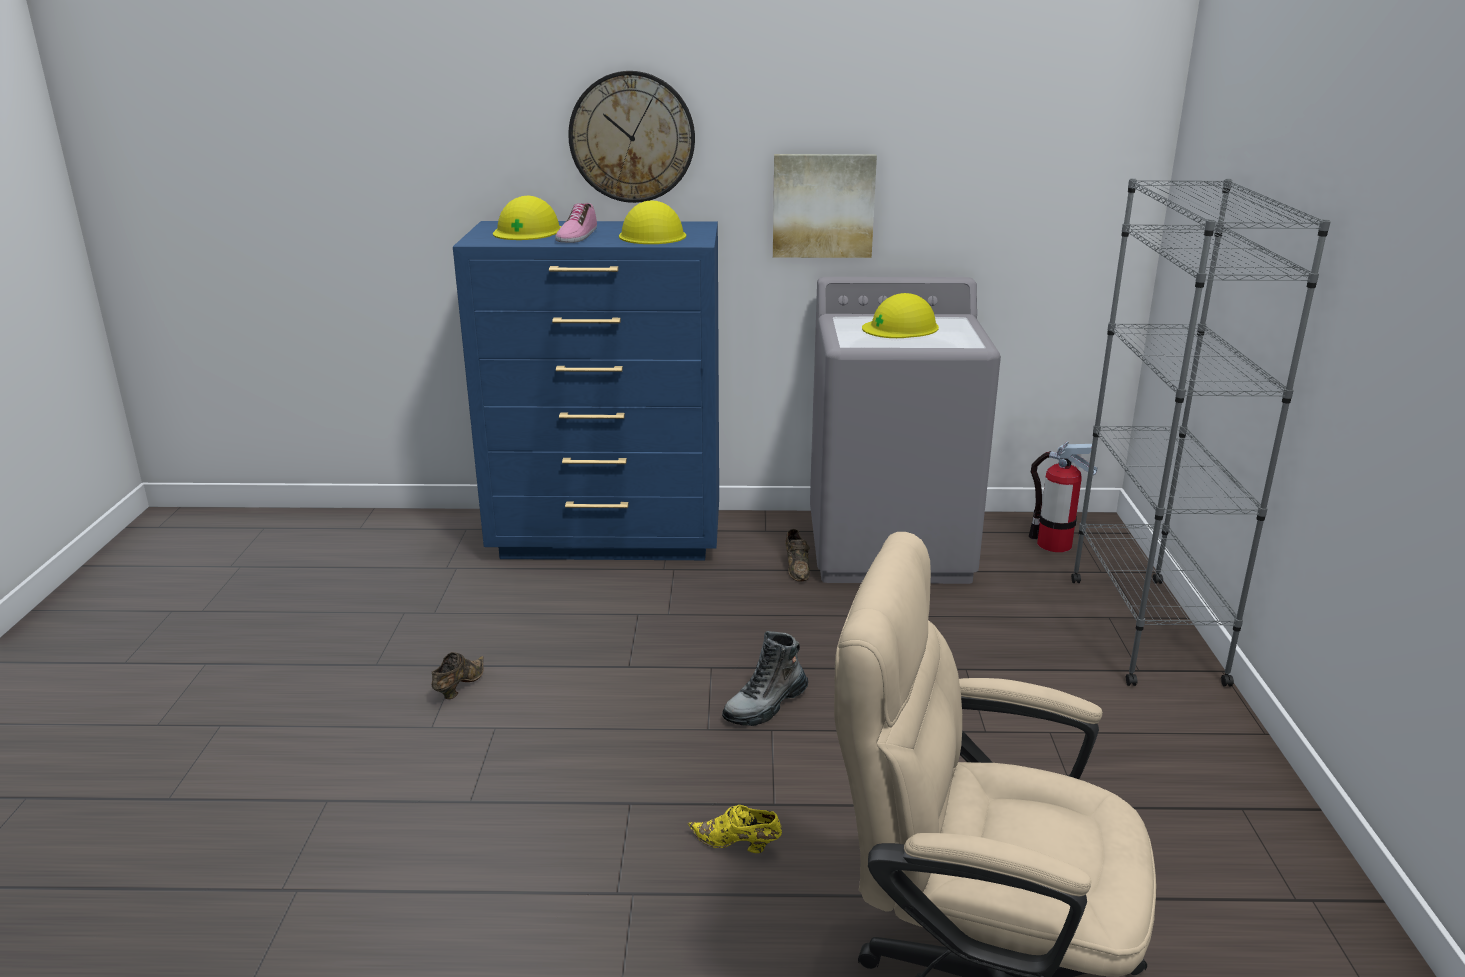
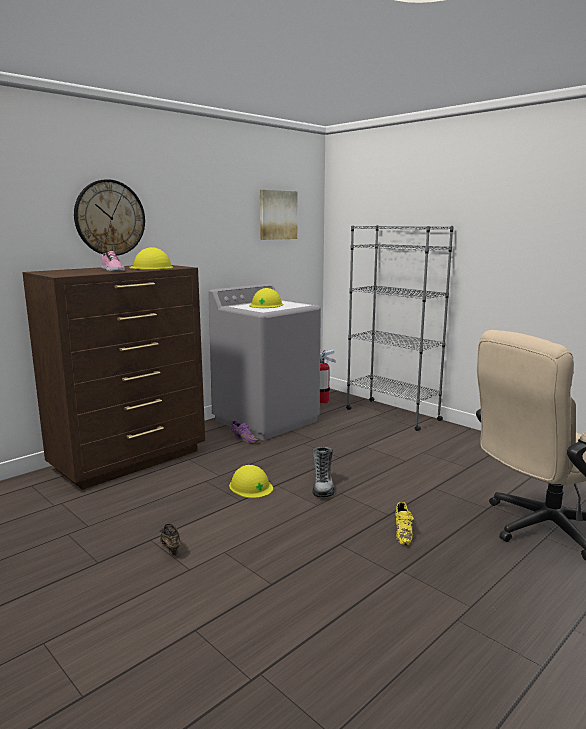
camera: 45 degrees left, 10 degrees down
(527, 231) = (74, 271): yellow hard hat -> yellow hard hat (251, 486)
(608, 538) = (130, 460): blue dresser -> brown dresser
(737, 845) = (403, 533): yellow shoe -> yellow shoe turned 60 degrees counterclockwise
(797, 568) = (243, 439): brown shoe -> purple shoe
(823, 205) = (204, 253): picture -> picture (277, 215)

